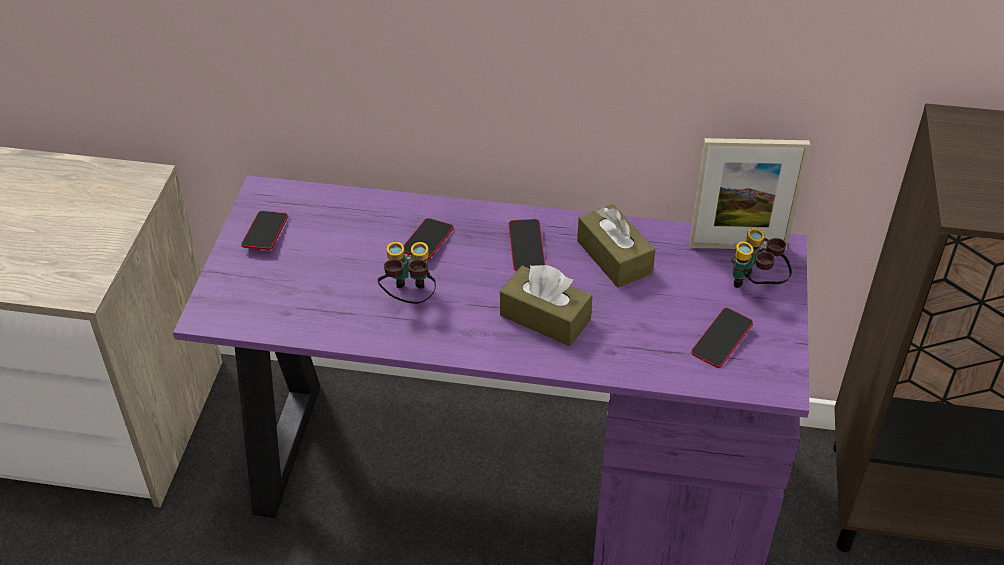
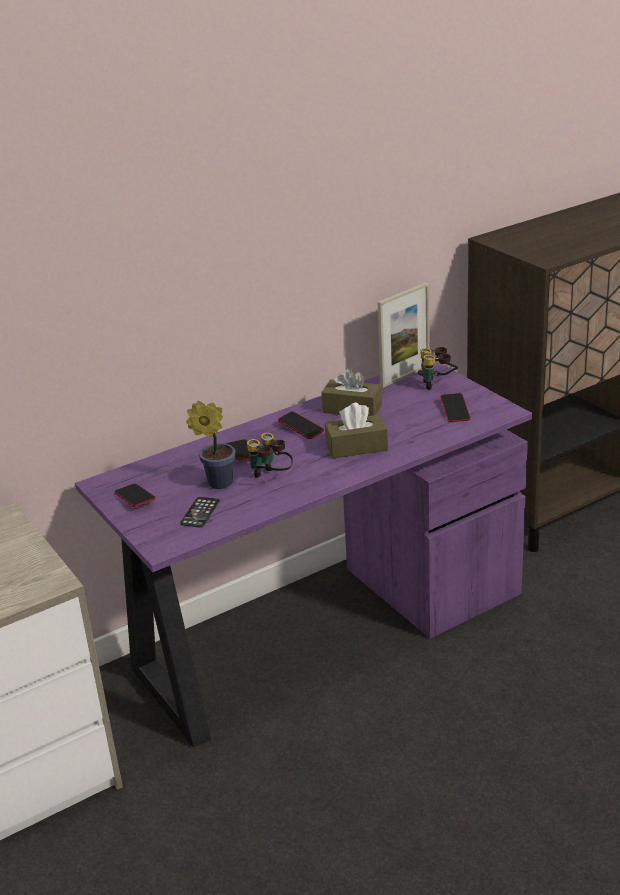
camera: 40 degrees left, 15 degrees down
(292, 296) = (200, 512): none -> phone
(355, 267) = (217, 482): none -> potted plant

